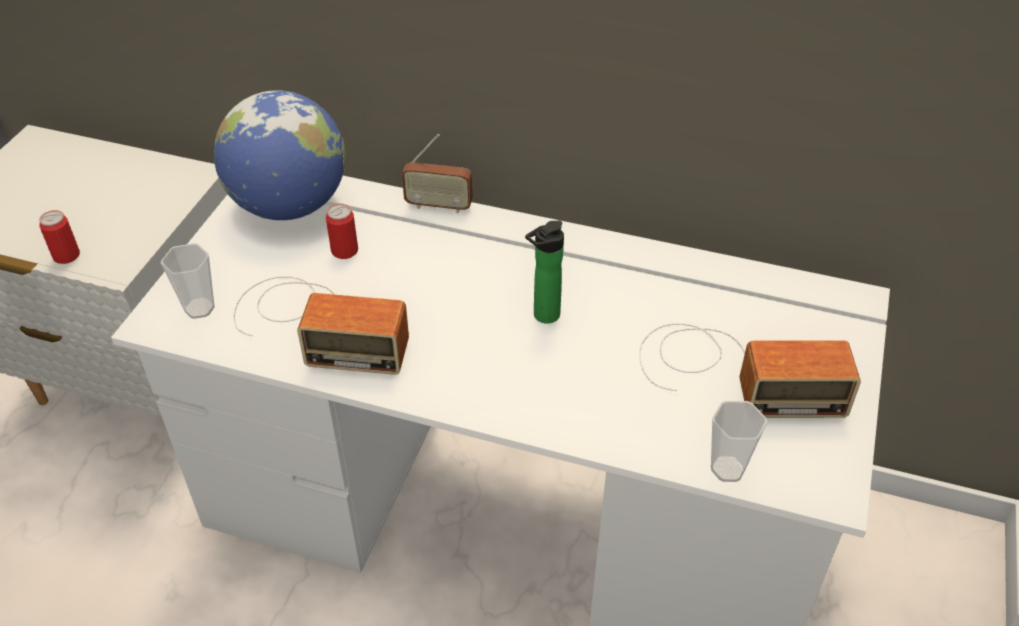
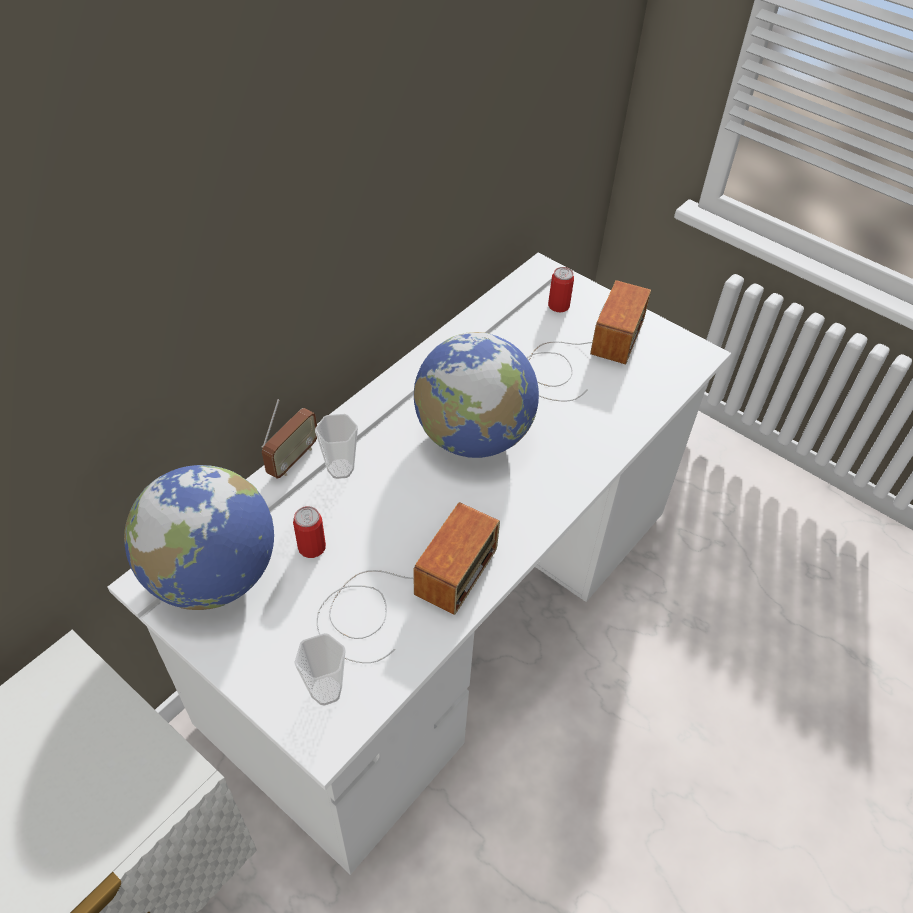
camera: 70 degrees left, 5 degrees up
(66, 256) = (121, 833): can -> can (558, 306)
(543, 316) = (473, 436): bottle -> globe
(727, 469) = (663, 393): cup -> cup (340, 469)

